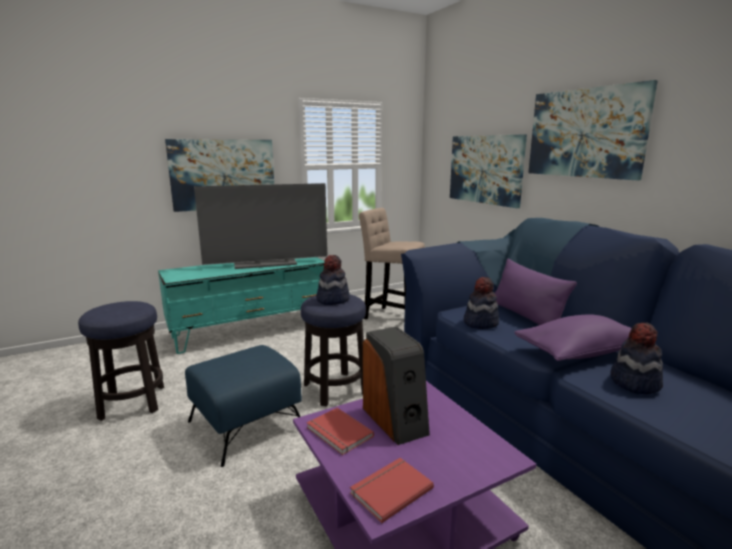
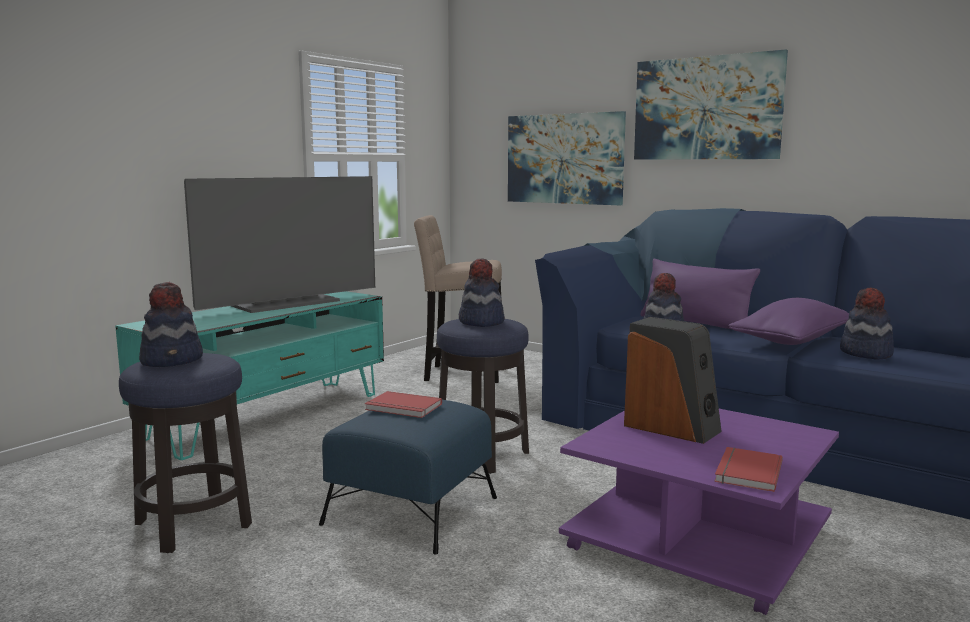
camera: 25 degrees left, 5 degrees down
(116, 307) = (173, 360): none -> hat
(223, 174) = (200, 164): picture -> none
(338, 433) = (630, 447): red book -> red book (403, 408)

